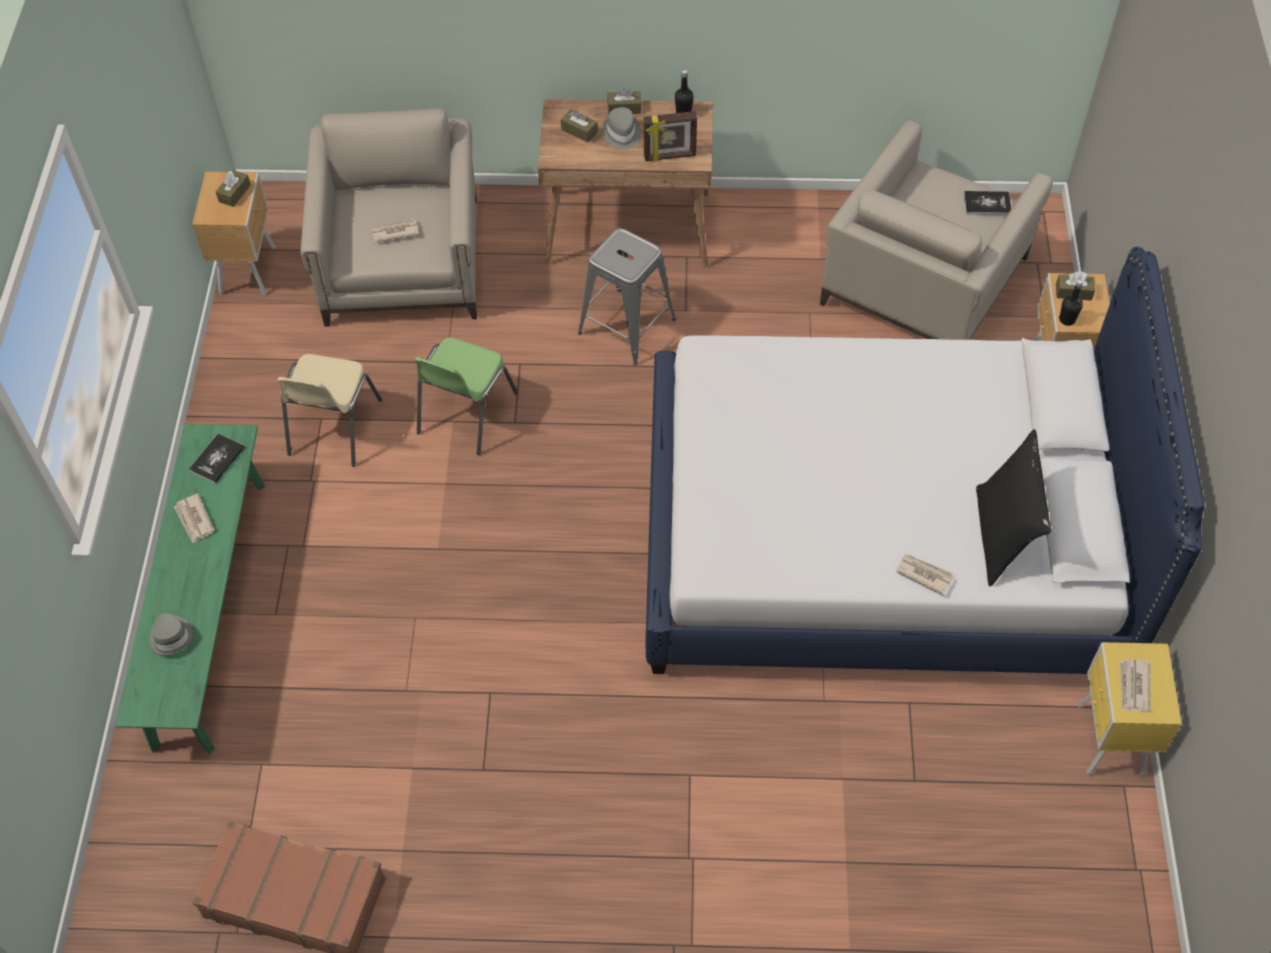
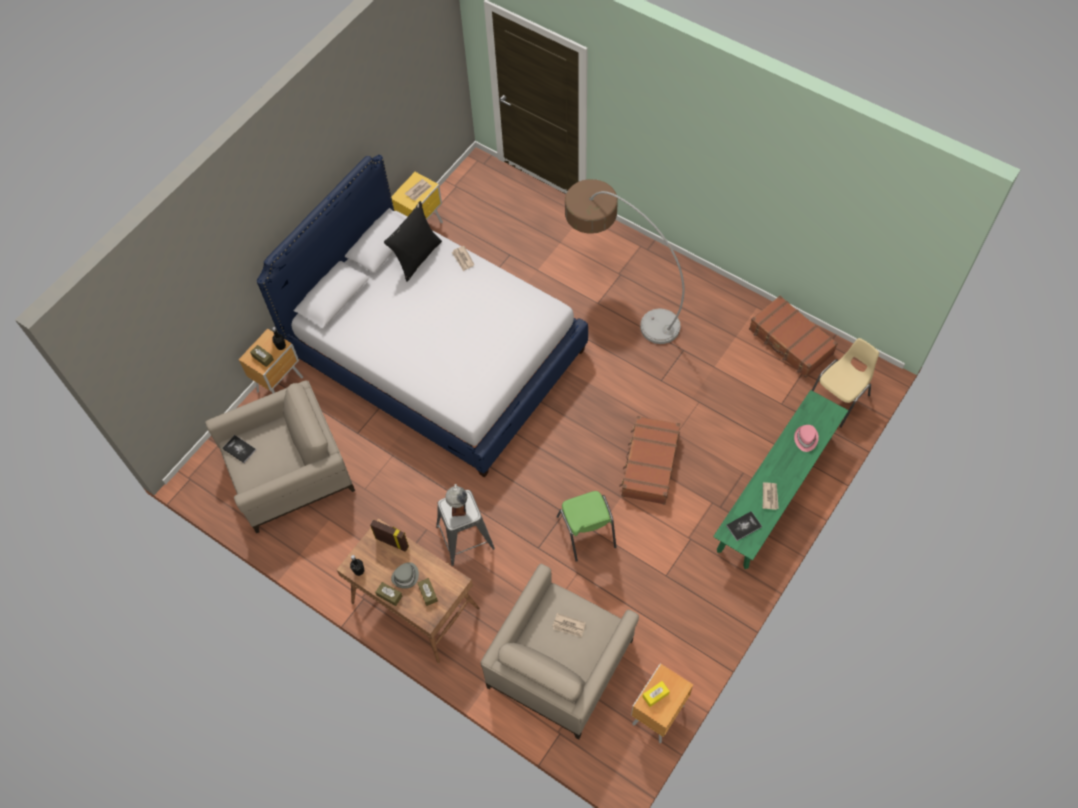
camera: 145 degrees left, 5 degrees up
(172, 636) = (805, 439): grey hat -> pink hat
(234, 193) = (655, 695): brown tissue box -> yellow tissue box
(333, 428) = (662, 565): beige chair -> beige chair (839, 398)
(430, 550) = (649, 464): none -> brown suitcase
(465, 414) = (586, 533): green chair -> green chair turned 105 degrees clockwise
(628, 256) = (458, 506): none -> globe
(661, 808) = (618, 297): none -> floor lamp

